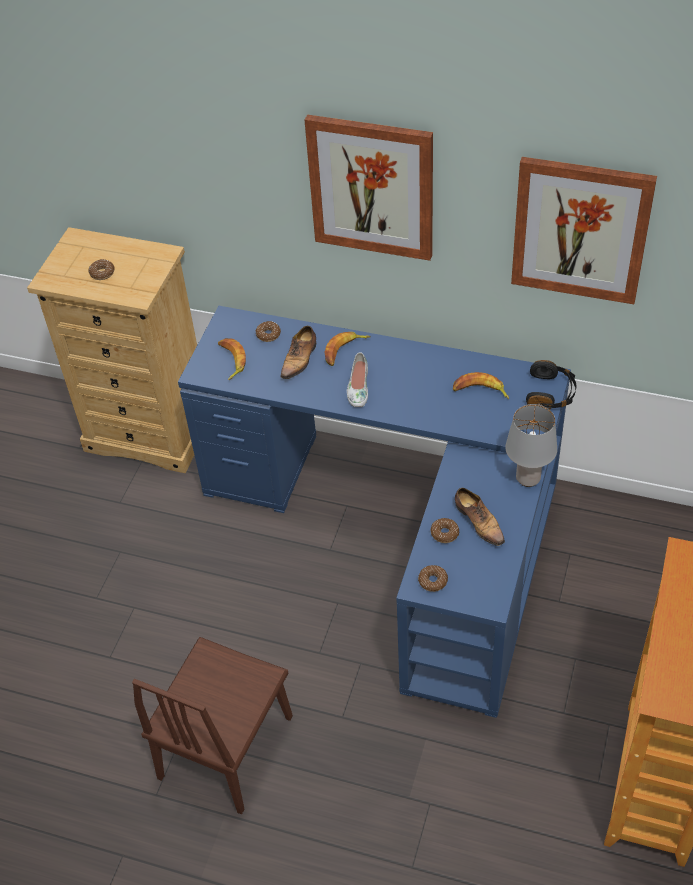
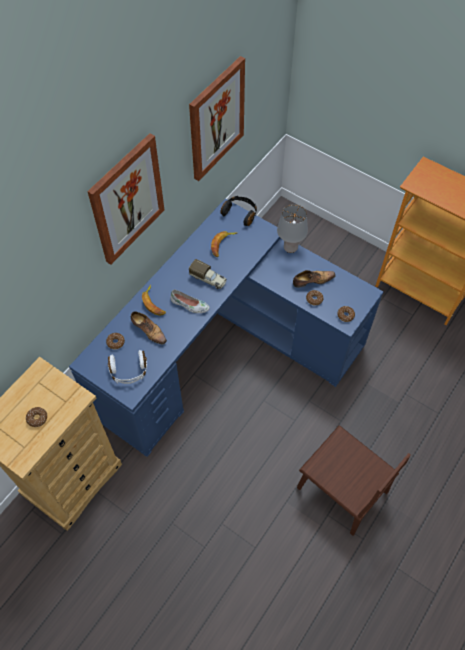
camera: 75 degrees left, 10 degrees up
(231, 360) = (129, 371): banana -> white headphones
(411, 394) = (208, 279): none -> toy truck

